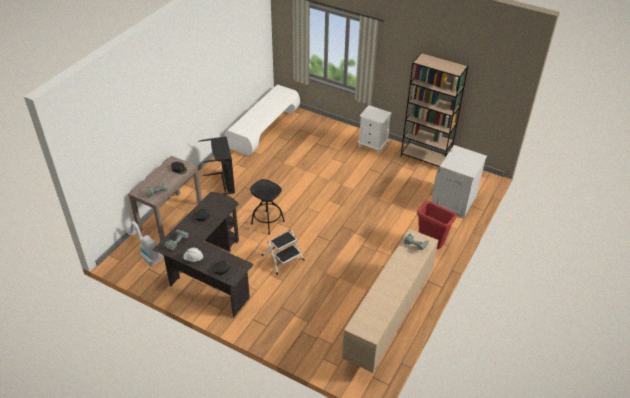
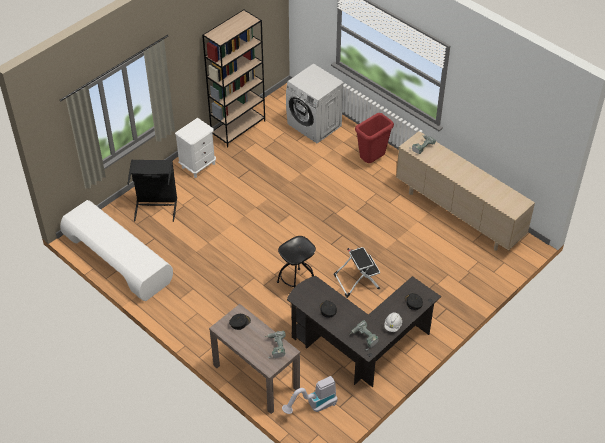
camera: 75 degrees left, 5 degrees up
(223, 184) = (214, 316): black laundry basket -> black laundry basket (156, 206)

